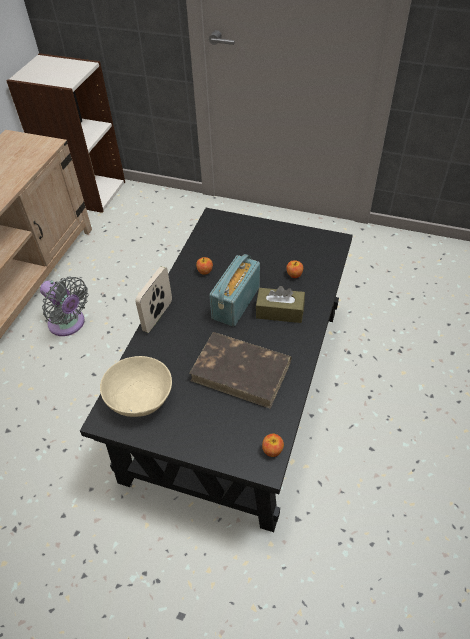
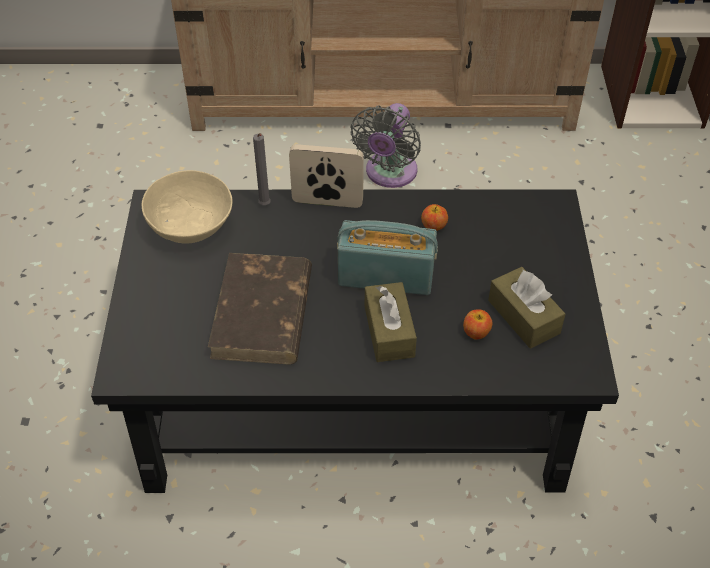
camera: 70 degrees right, 0 degrees up
(143, 350) = (265, 206): none -> grey candle
(272, 450) = (145, 375): apple -> none
(290, 253) = (523, 316): none -> brown tissue box

